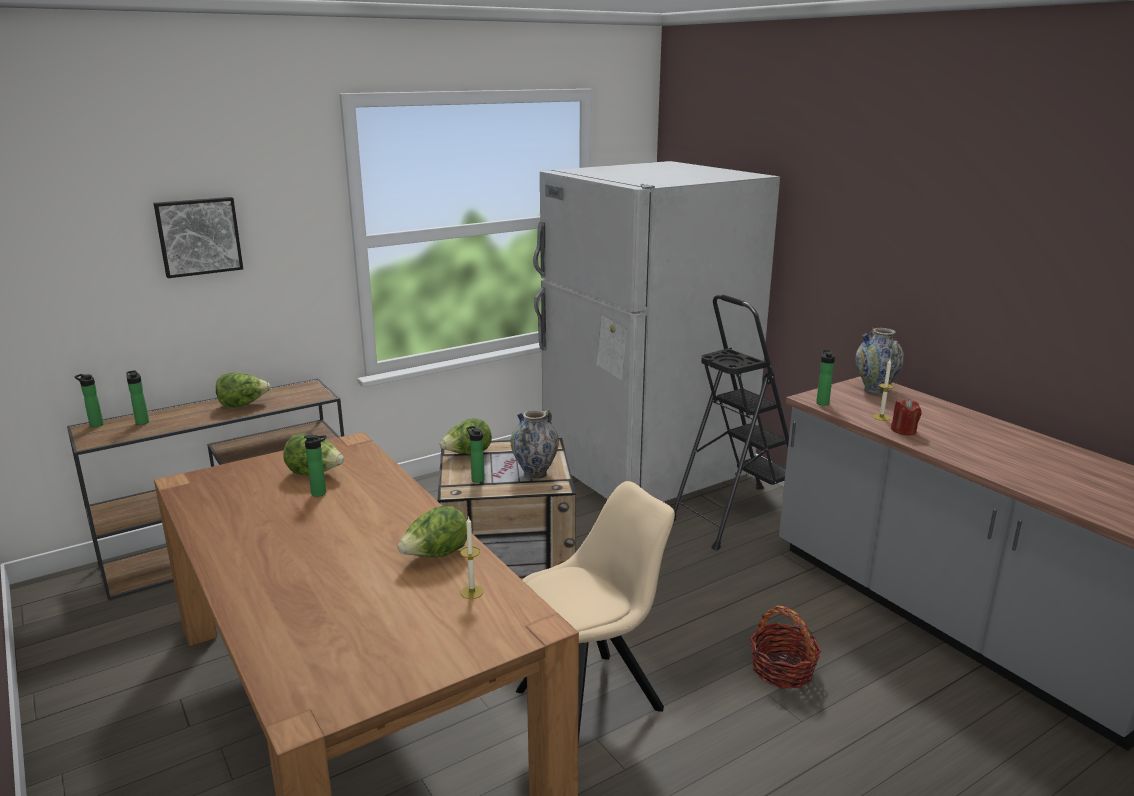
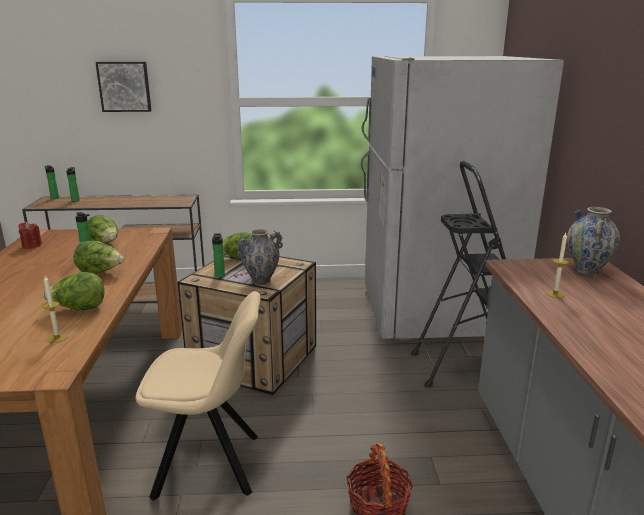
camera: 30 degrees right, 0 degrees up
(243, 405) = (136, 201): lettuce -> lettuce (100, 272)
(822, 402) = (513, 270): bottle -> none
(903, 431) = (561, 310): red candle -> red candle (31, 245)

